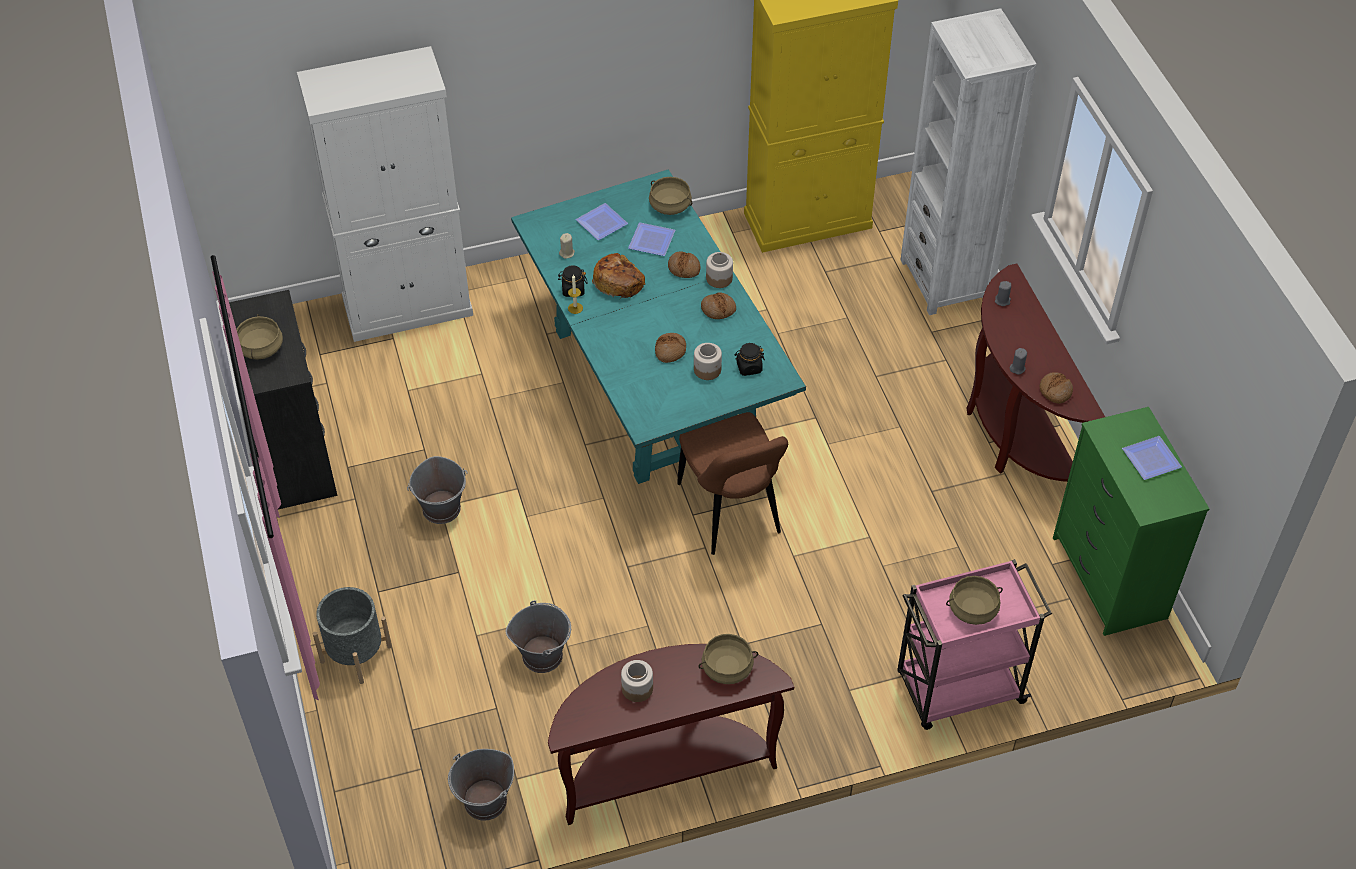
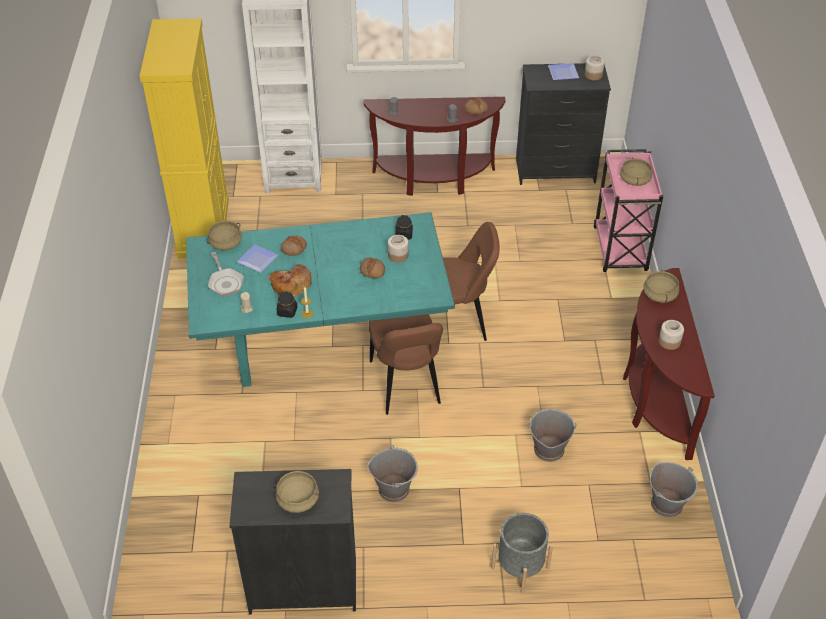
camera: 75 degrees left, 5 degrees down
(408, 307) = (168, 479): white cabinet -> none
(603, 223) = (225, 282): plate -> frying pan
(605, 485) = (406, 386): none -> brown chair
(718, 309) = (342, 239): bread -> none
(719, 278) = (312, 232): jar -> jar (593, 75)
(1108, 578) = (555, 171): green dresser -> black dresser

